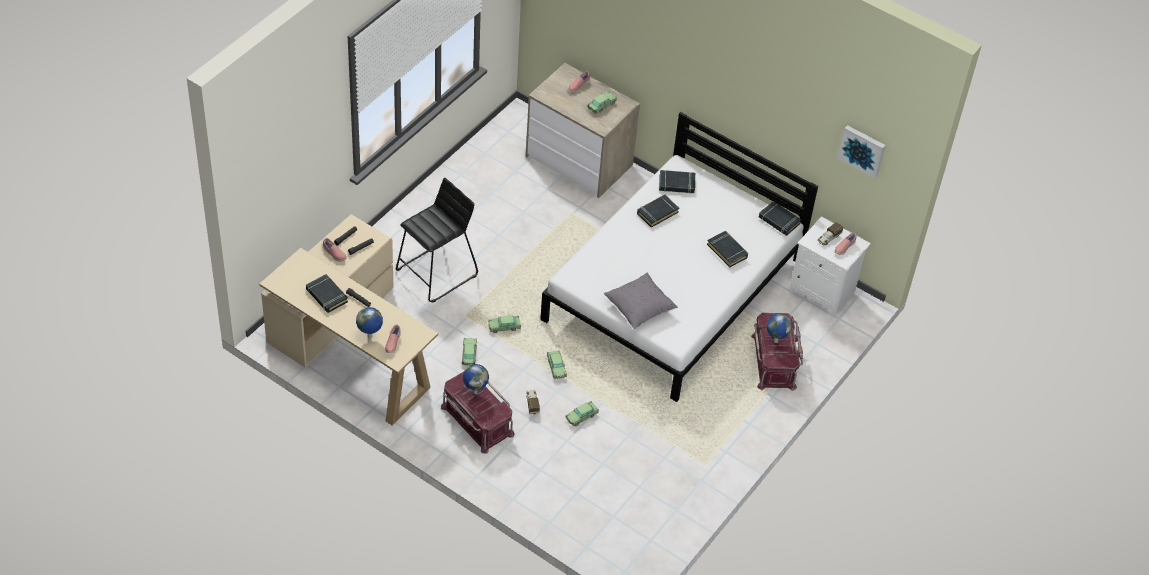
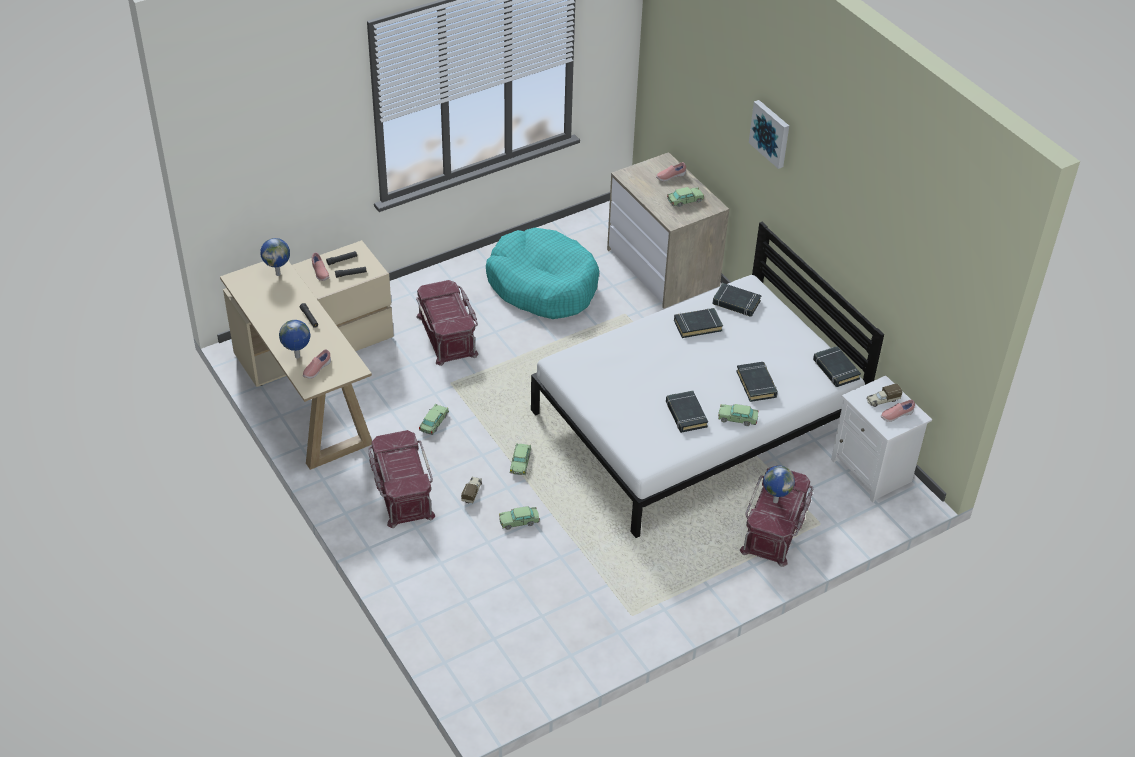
camera: 25 degrees right, 5 degrees down
(326, 296) = (279, 305): black book -> black book (686, 414)
(437, 273) = (448, 335): black stool -> red storage box
(475, 392) = (402, 455): globe -> globe (278, 273)
(490, 204) = (543, 285): none -> turquoise dog bed
(504, 327) = (487, 406): toy car -> toy car (737, 418)
(639, 308) = (622, 415): grey pillow -> none
(862, 150) = (934, 293): picture -> picture (771, 133)

